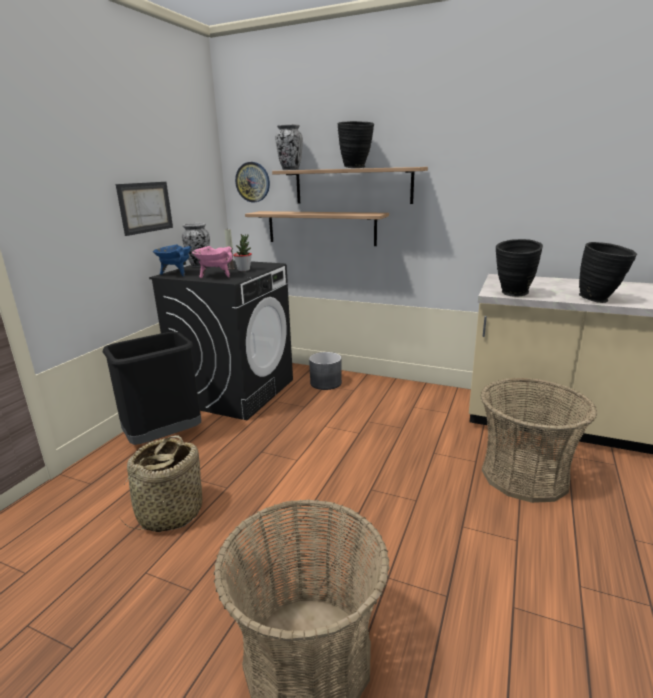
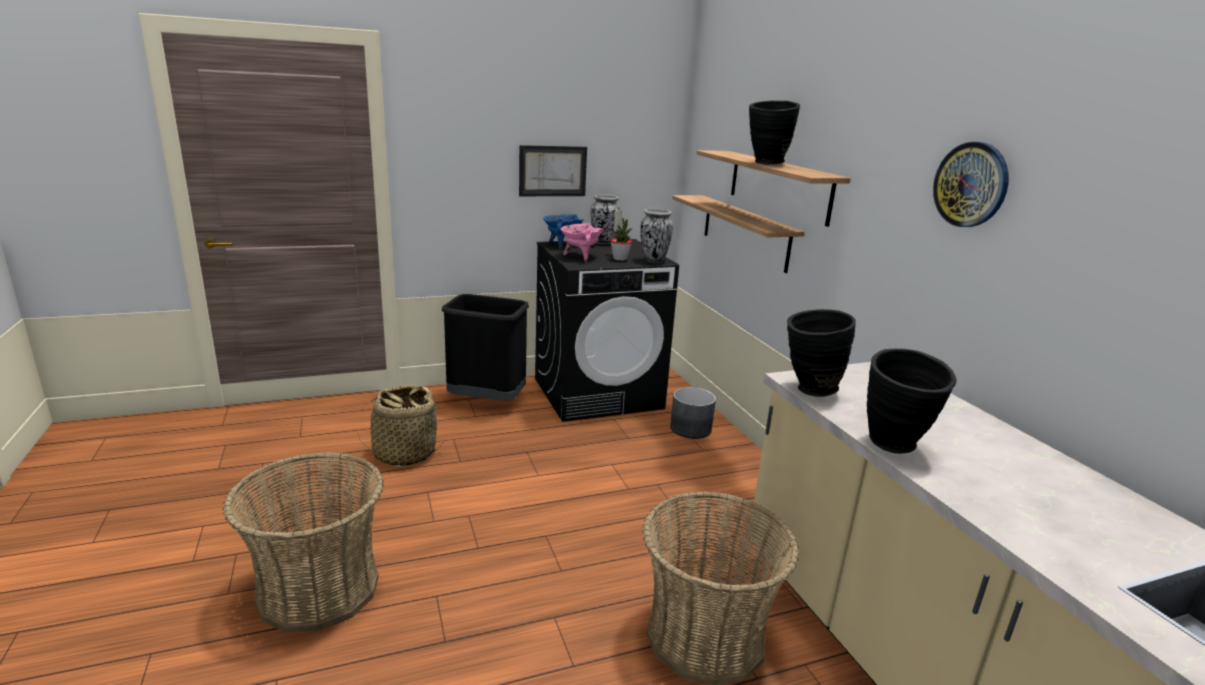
camera: 45 degrees right, 0 degrees up
(253, 182) = (703, 158): wall clock -> wall clock (971, 185)
(290, 170) = (721, 152): vase -> vase (653, 260)

